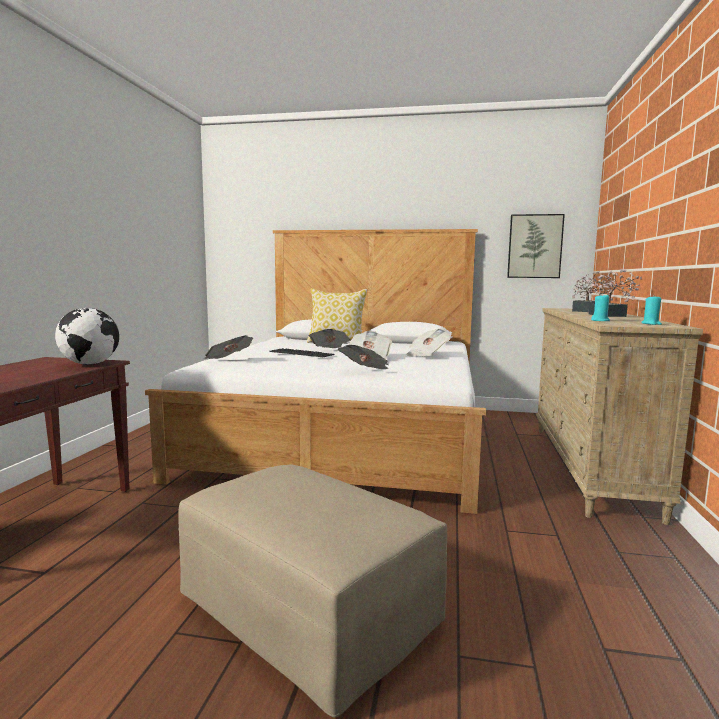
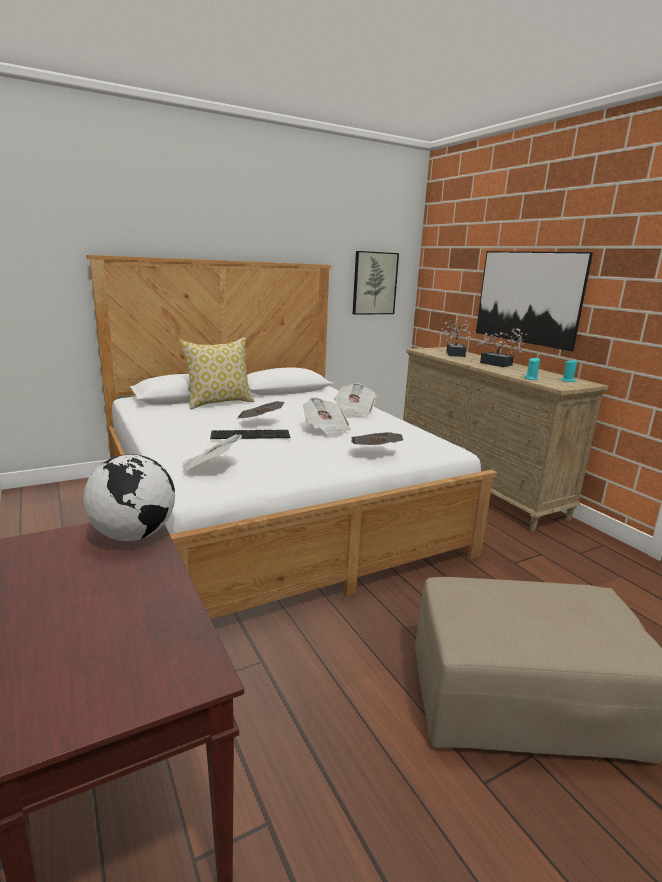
camera: 40 degrees left, 10 degrees up
(654, 235) = (527, 297): none -> picture

